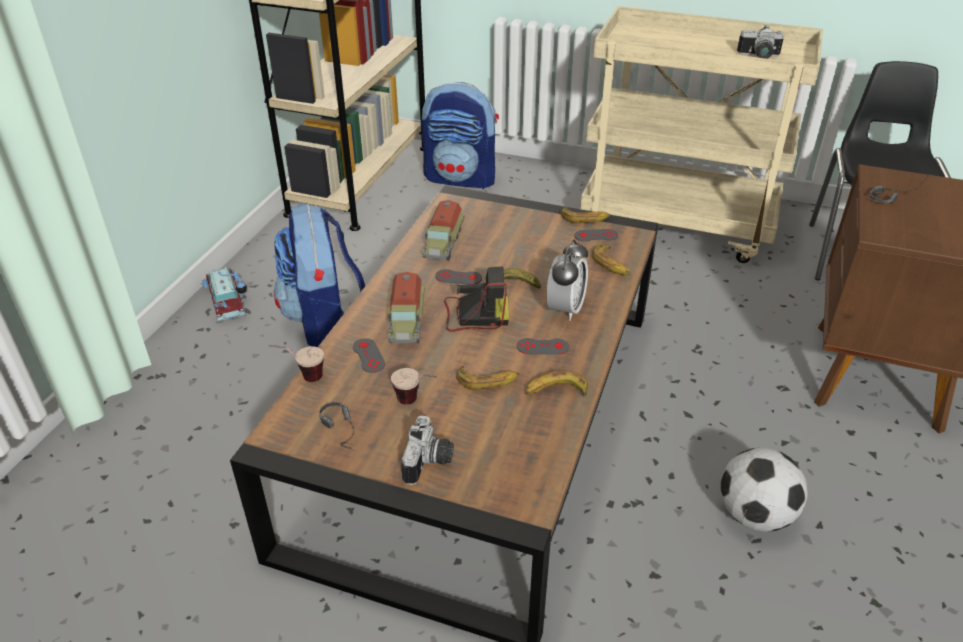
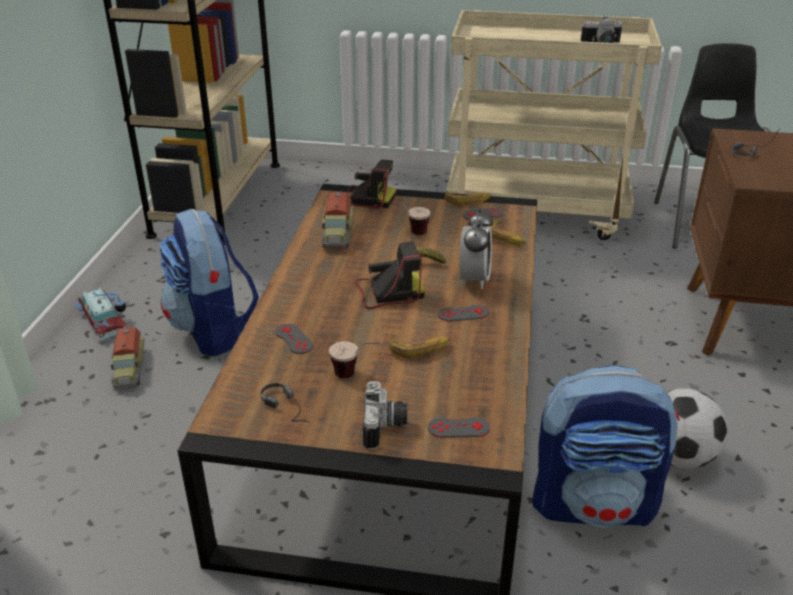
camera: 10 degrees left, 5 degrees down
(301, 377) = (230, 366): cup -> cup (410, 233)
(406, 321) = (322, 305): toy truck -> toy truck (129, 369)
(458, 277) = (362, 261): grey game controller -> grey game controller (458, 428)
(461, 178) = (319, 189): backpack -> backpack (594, 504)
(482, 207) = (366, 199): none -> camera
(556, 391) = (488, 350): banana -> none

